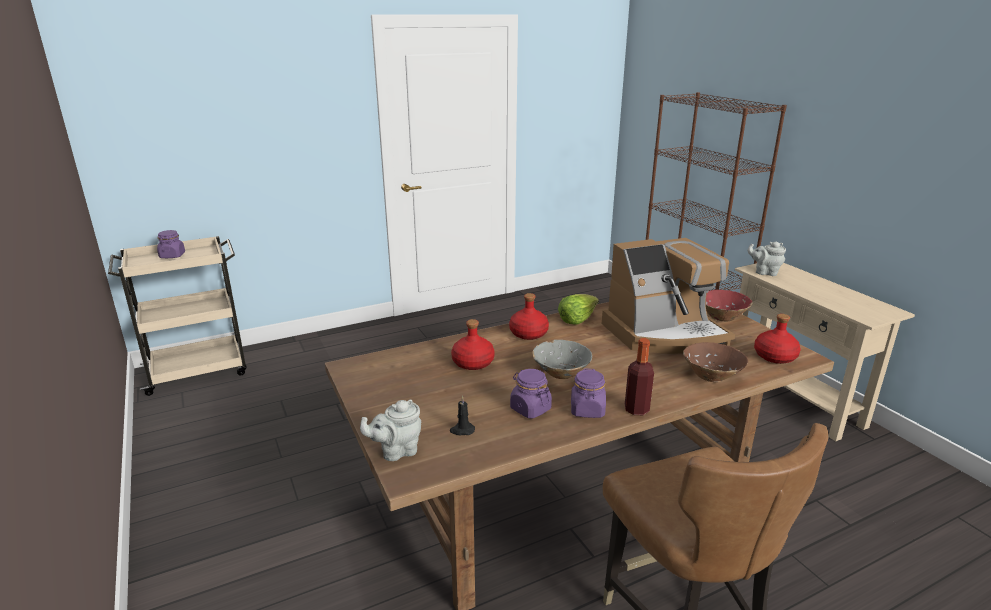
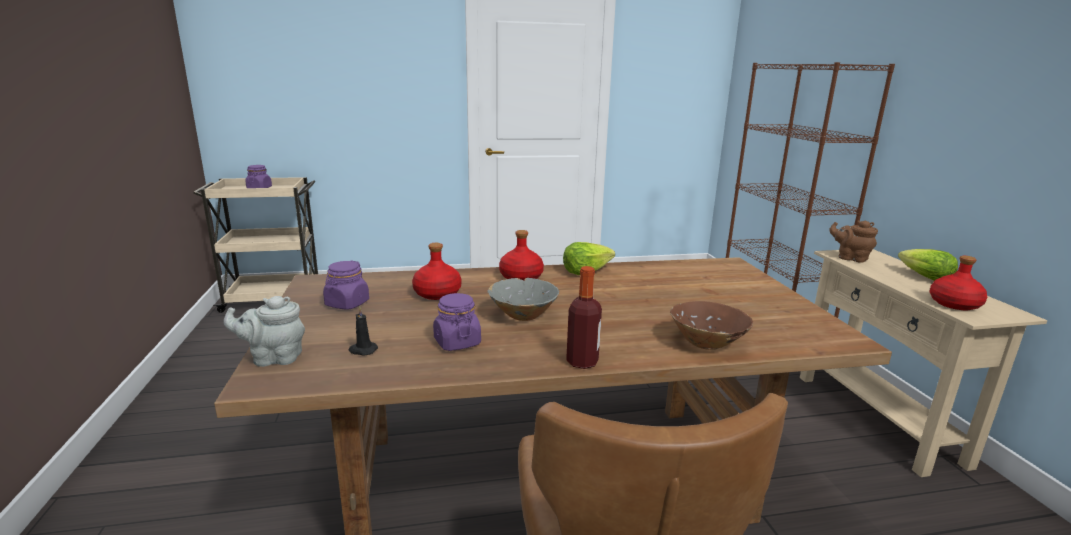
camera: 15 degrees right, 5 degrees down
(587, 410) = (521, 353): purple jar -> purple jar (347, 304)
(664, 333) = (677, 295): coffee machine -> none
(722, 317) = (763, 289): red bowl -> none
(764, 272) = (850, 258): grey teapot -> brown teapot
(775, 356) = (808, 335): red bottle -> red bottle (955, 304)
(823, 285) = (924, 277): none -> lettuce

